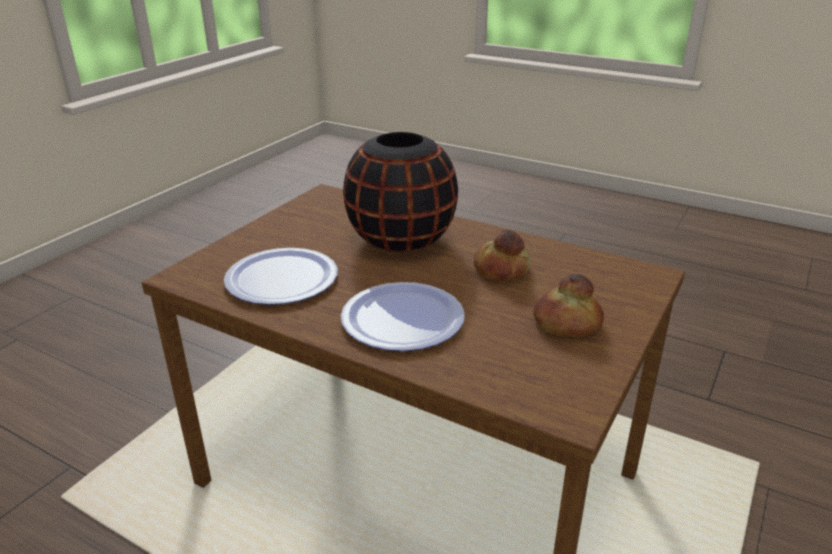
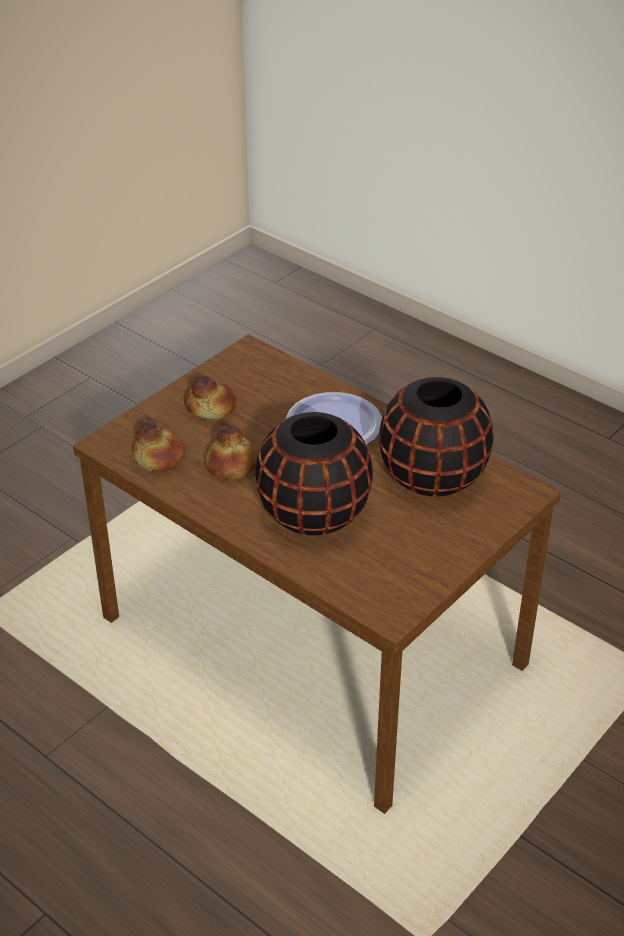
camera: 170 degrees left, 10 degrees up
(282, 278) = (432, 477): plate -> black vase
(582, 268) = (159, 457): none -> bread

